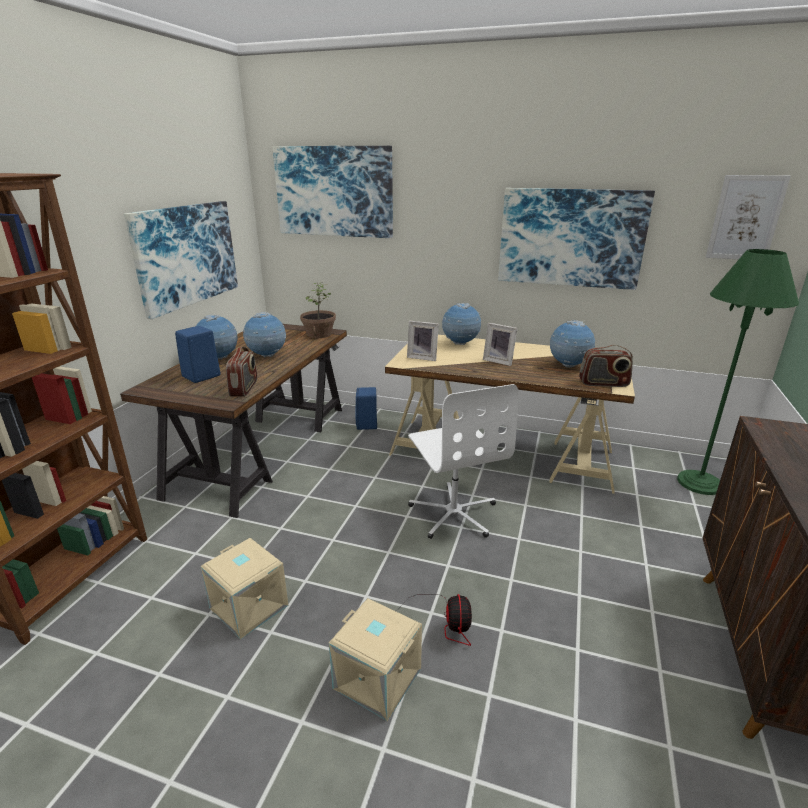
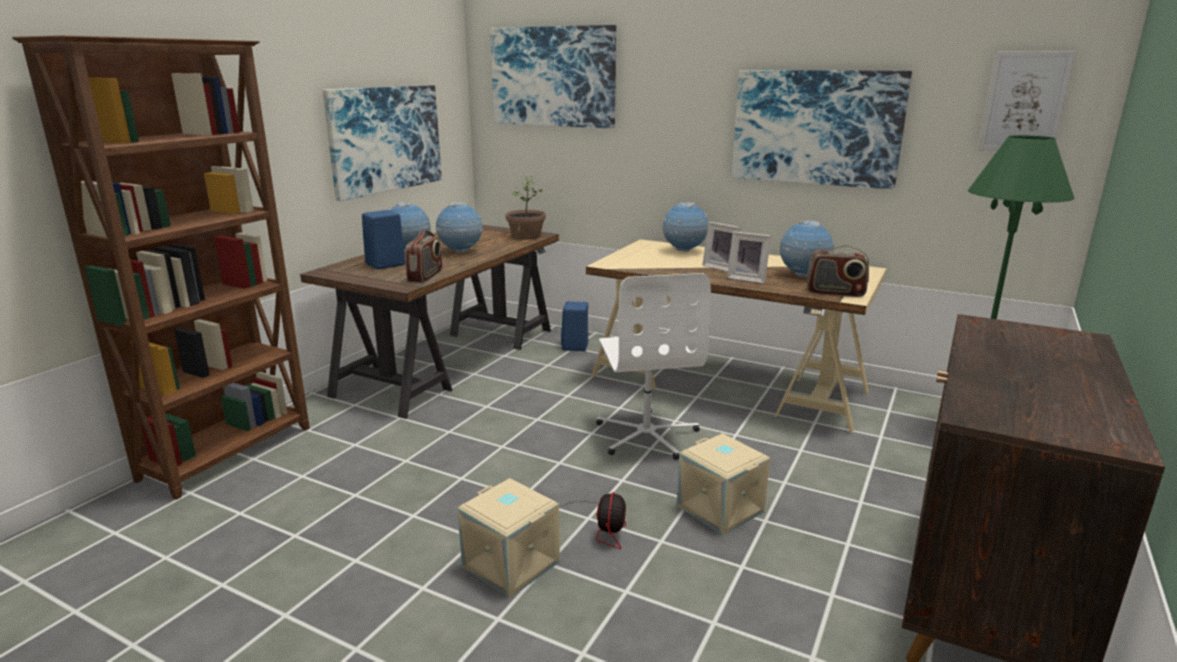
camera: 10 degrees right, 5 degrees down
(247, 607) = (395, 493): beige storage box -> beige storage box (719, 509)
(423, 357) = (633, 260): picture frame -> picture frame (748, 279)

